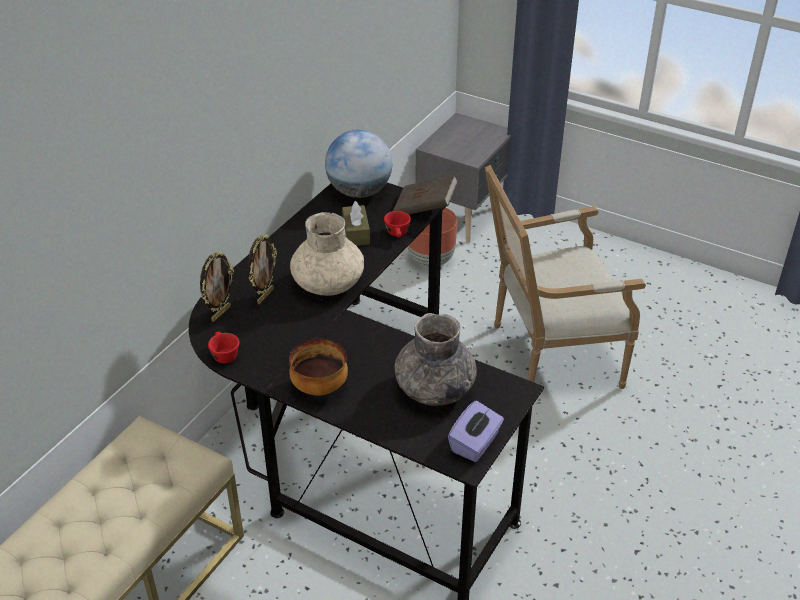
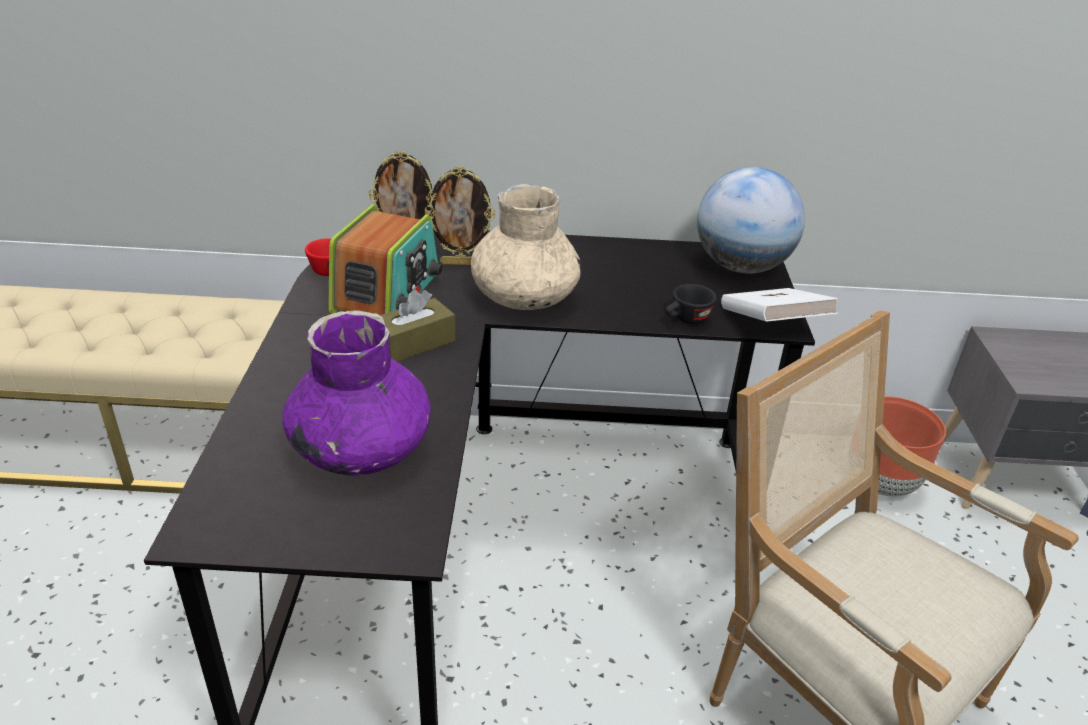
camera: 60 degrees right, 5 degrees down
(277, 338) = (387, 293): none -> radio
(320, 388) = (308, 349): bowl -> none
(356, 233) = (651, 288): brown tissue box -> brown tissue box (414, 343)
(398, 234) = (686, 320): red cup -> black cup
(425, 209) = (771, 326): brown book -> white book
(434, 389) = (361, 448): grey vase -> purple vase
(475, 444) = (247, 530): purple tissue box -> none

